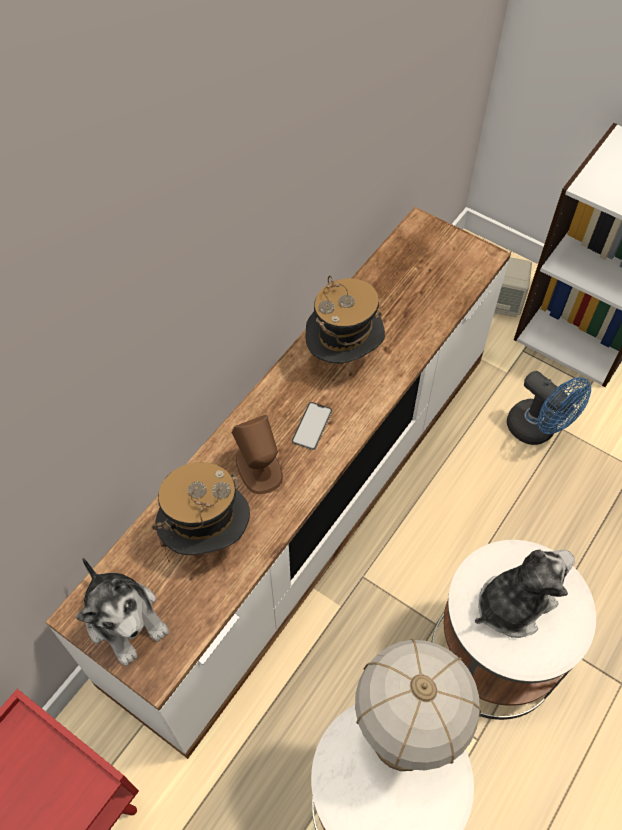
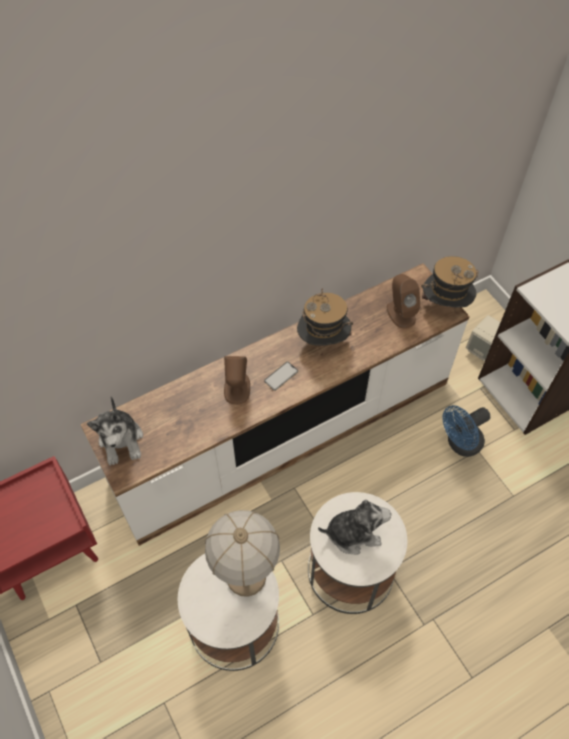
camera: 25 degrees right, 0 degrees up
(207, 537) = (187, 415): hat -> hat (444, 306)
(423, 281) = (400, 313): none -> brown speaker
(538, 430) = (460, 444): blue fan -> blue fan turned 75 degrees clockwise

